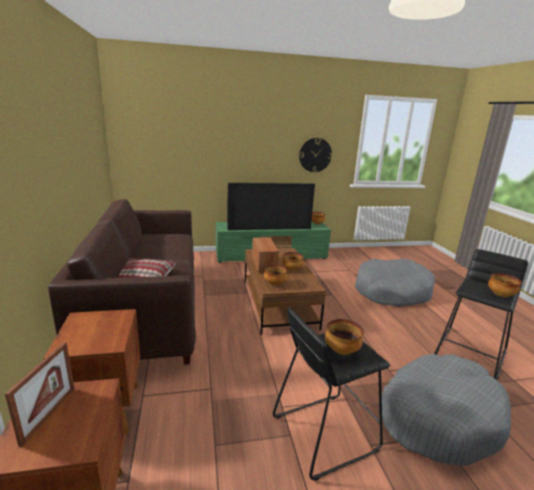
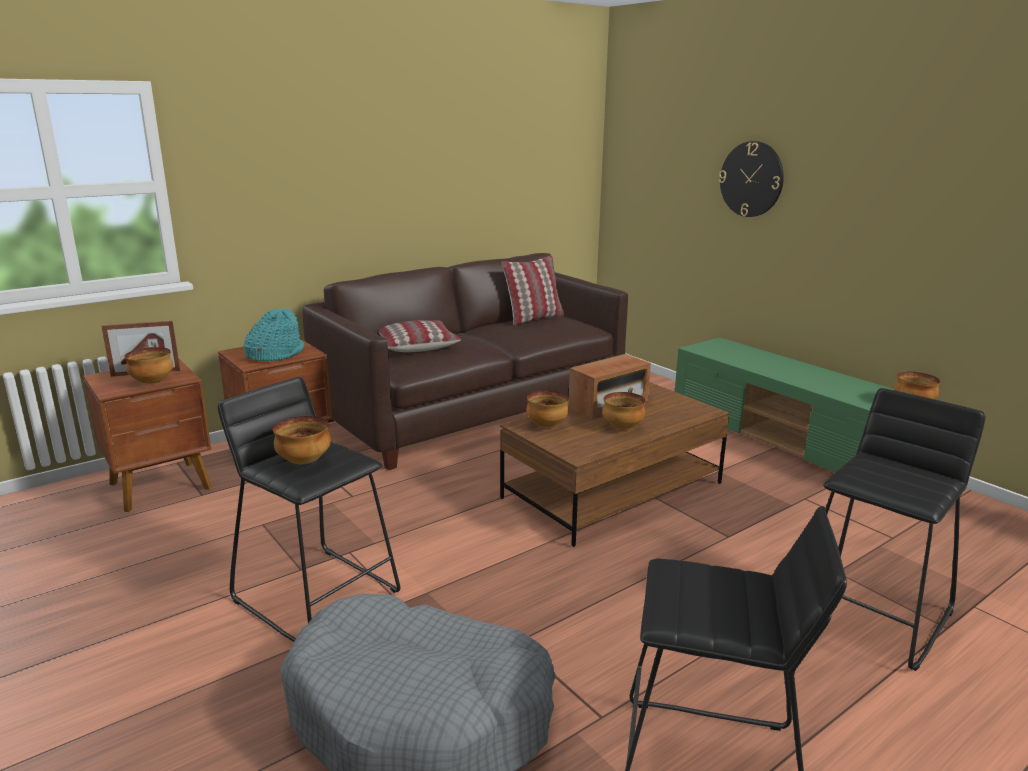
camera: 65 degrees right, 0 degrees up
(102, 329) = (275, 354): none -> turquoise hat
(147, 240) = (534, 318): none -> pillow
(269, 227) = (781, 373): television -> none
(315, 155) = (958, 225): wall clock -> wall clock (751, 179)
(391, 291) = (872, 614): grey dog bed -> black stool
(500, 295) = (702, 616): bowl -> bowl (153, 382)

